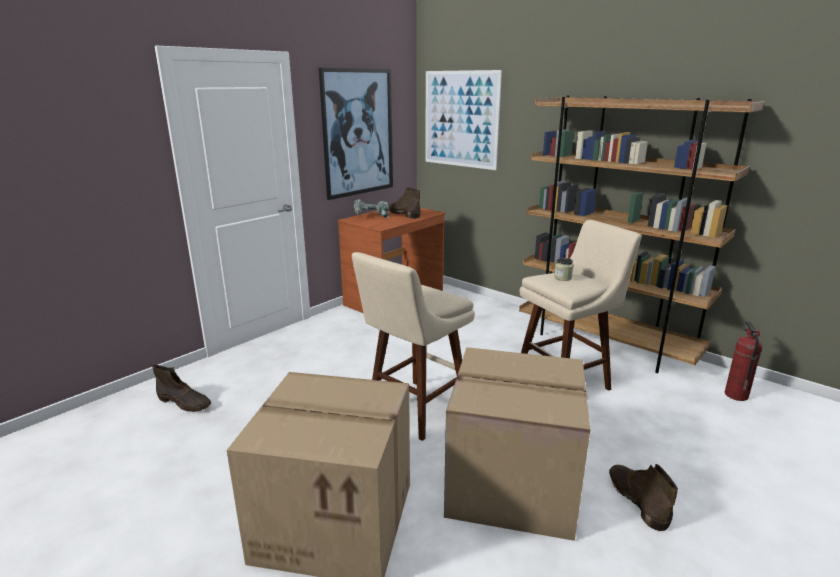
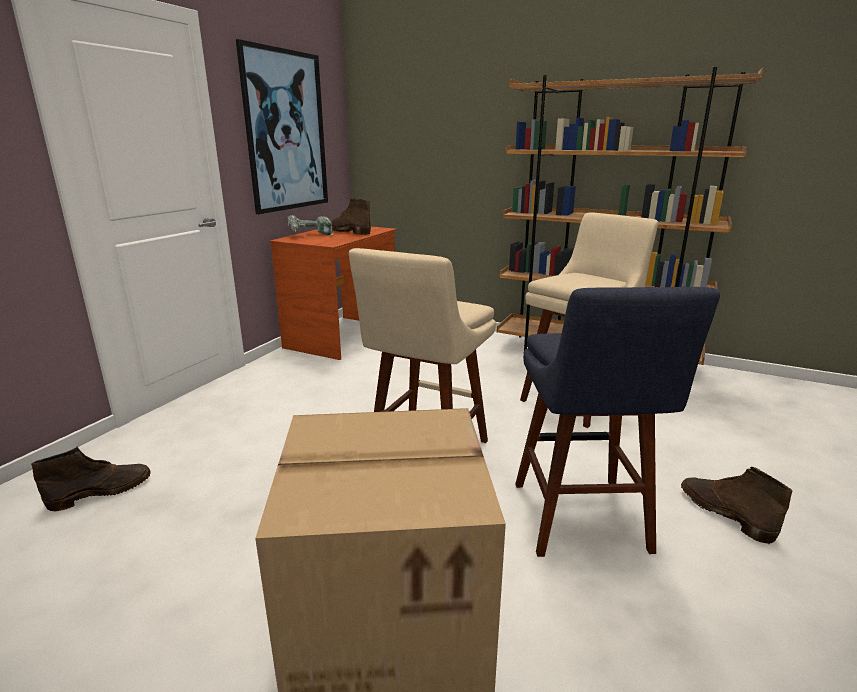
camera: 15 degrees left, 0 degrees up
(185, 403) = (102, 491): brown boot -> brown boot turned 45 degrees counterclockwise
(460, 119) = (404, 118): picture -> none
(509, 485) = (582, 522): cardboard box -> blue stool
(562, 278) = (575, 277): jar -> none
(735, 395) = (746, 391): fire extinguisher -> none

